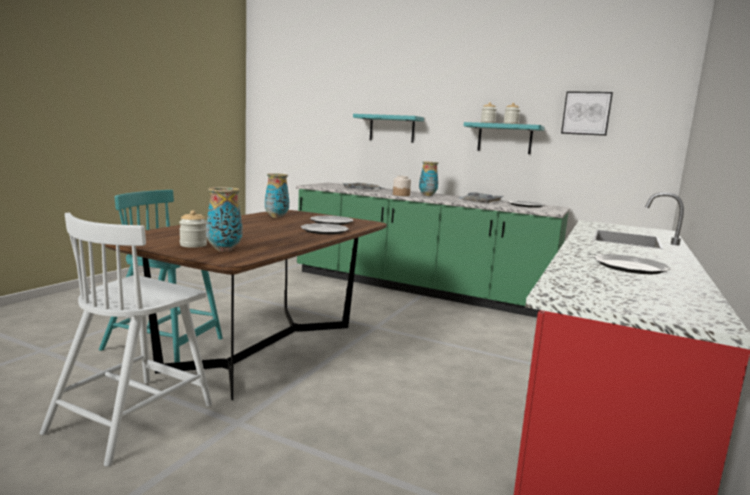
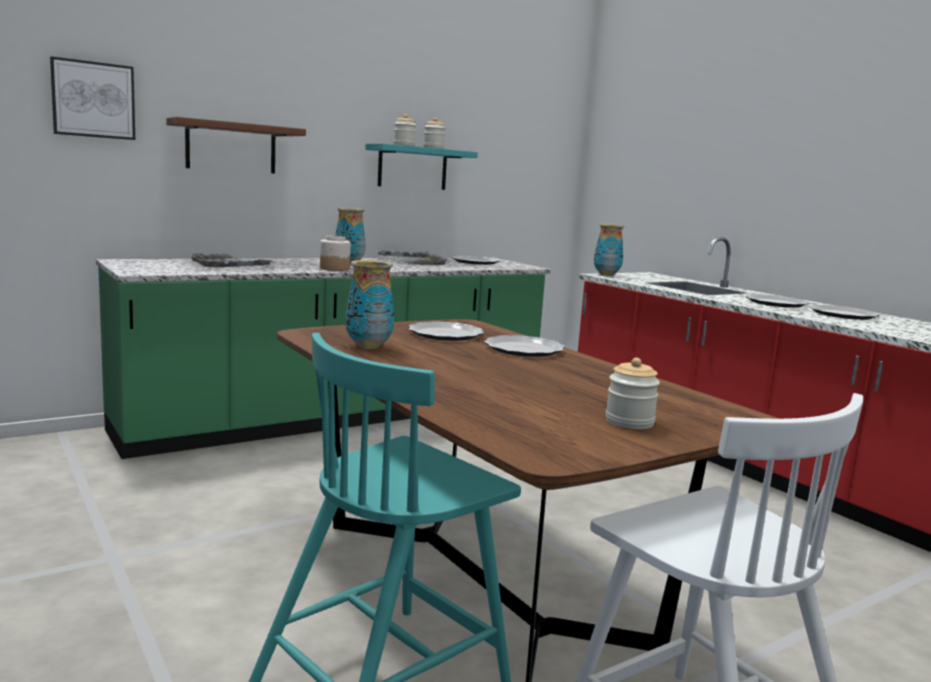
camera: 60 degrees left, 0 degrees up
(224, 250) = (671, 412): vase -> vase (606, 275)
(392, 128) = (231, 147): turquoise shelf -> brown shelf
(586, 113) = (500, 137): picture -> picture (93, 100)
(621, 253) = (775, 303): none -> plate

